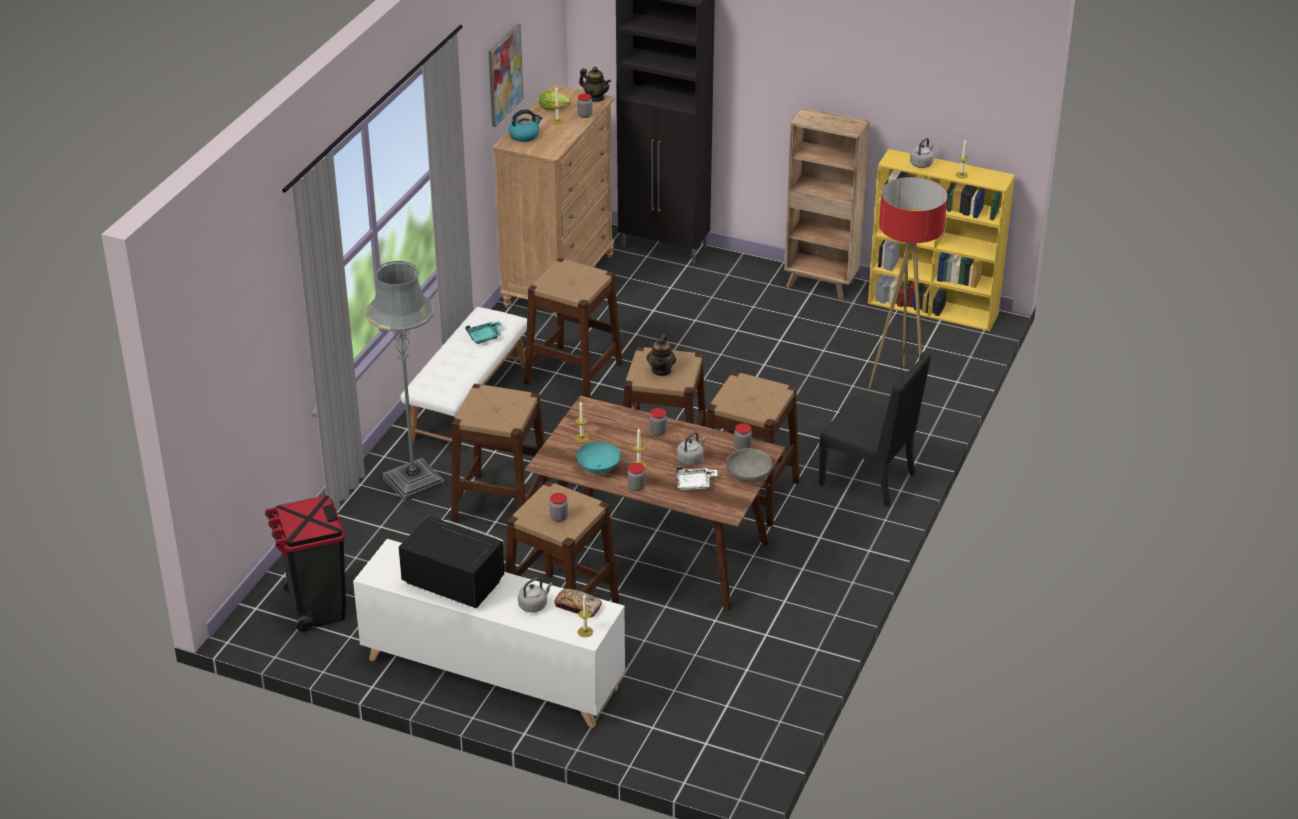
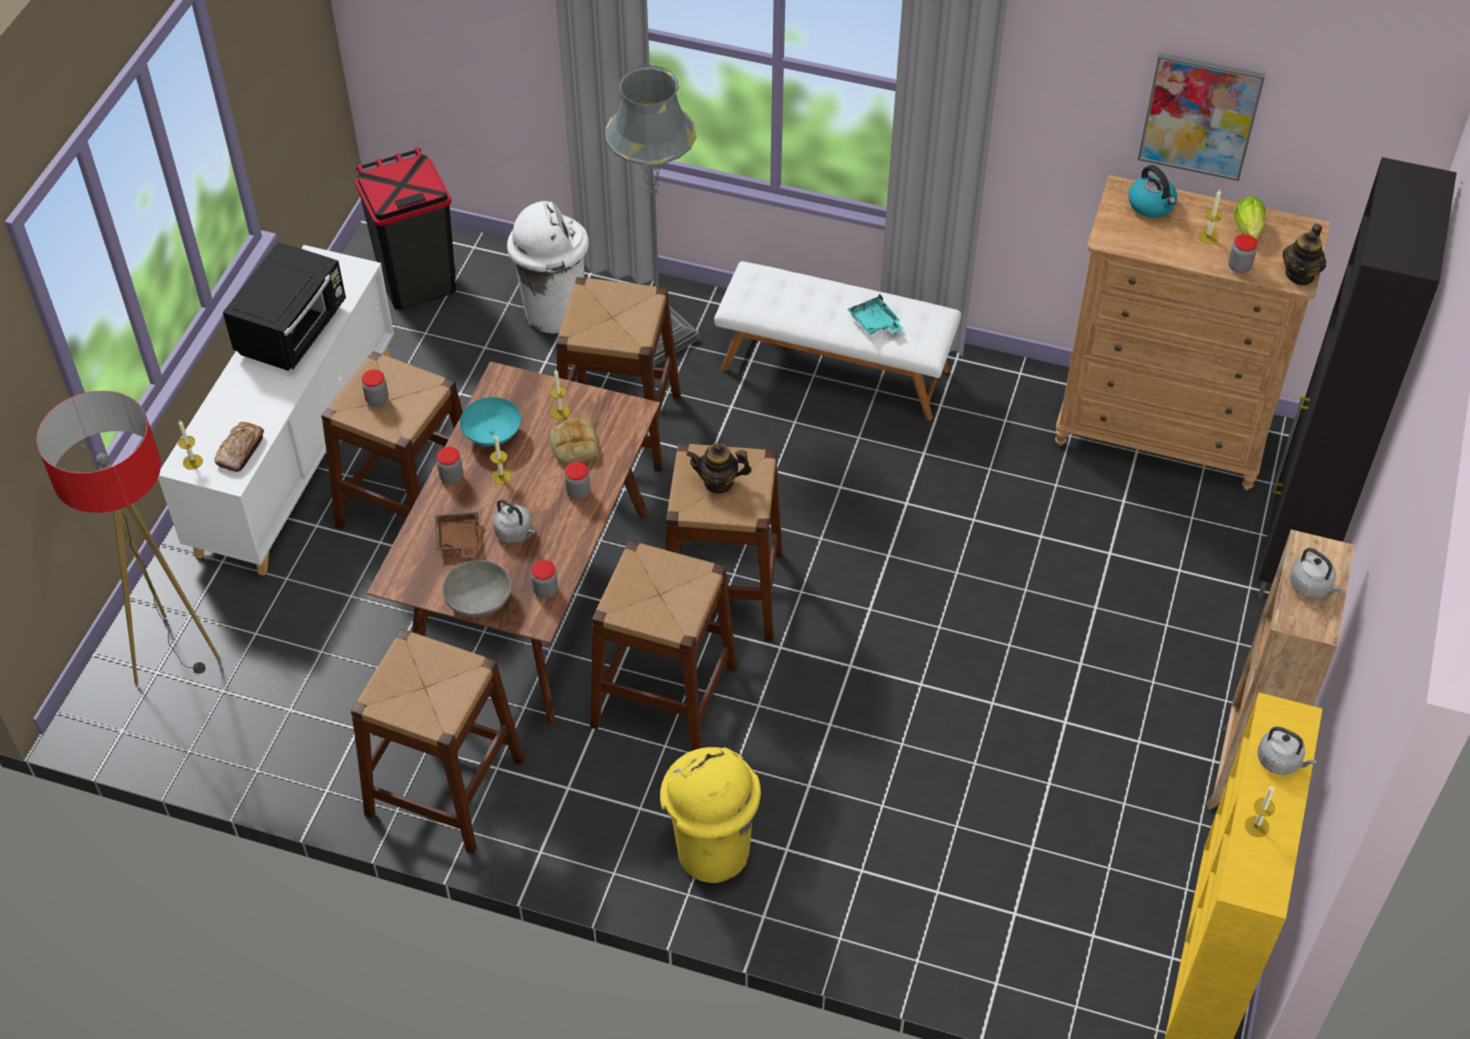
camera: 85 degrees right, 15 degrees up
(372, 533) = (554, 312): none -> white trash can
(534, 605) = (247, 409): grey kettle -> grey kettle (1311, 587)
(574, 373) = (925, 473): brown stool -> brown stool (445, 786)
(614, 433) = (573, 445): none -> bread
(694, 484) = (459, 540): white tray -> brown tray
(870, 479) = (711, 852): black chair -> yellow trash can
(898, 383) = (975, 893): floor lamp -> floor lamp (174, 654)

